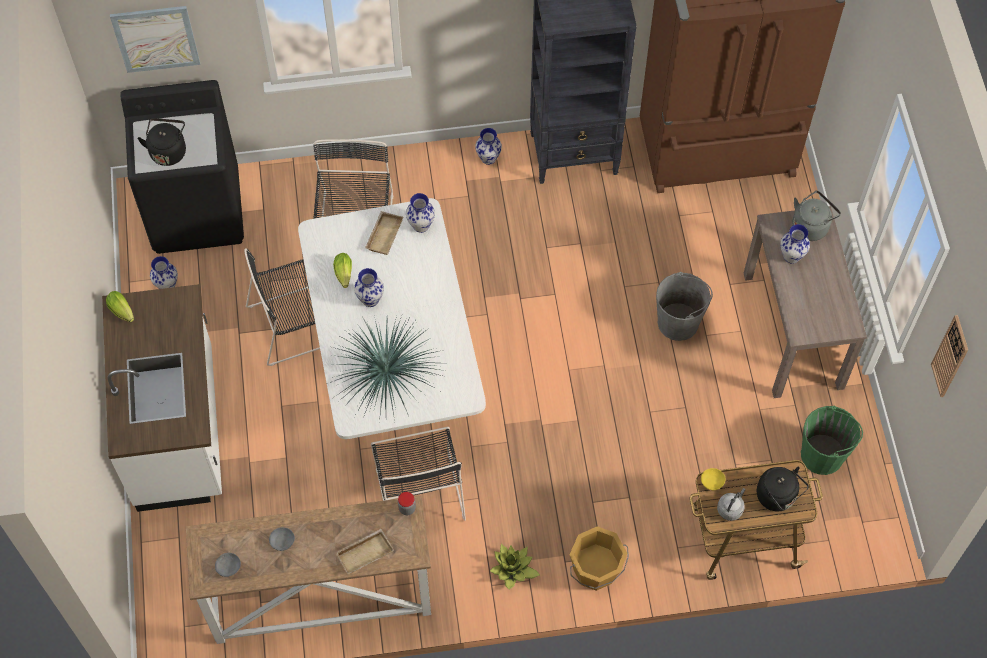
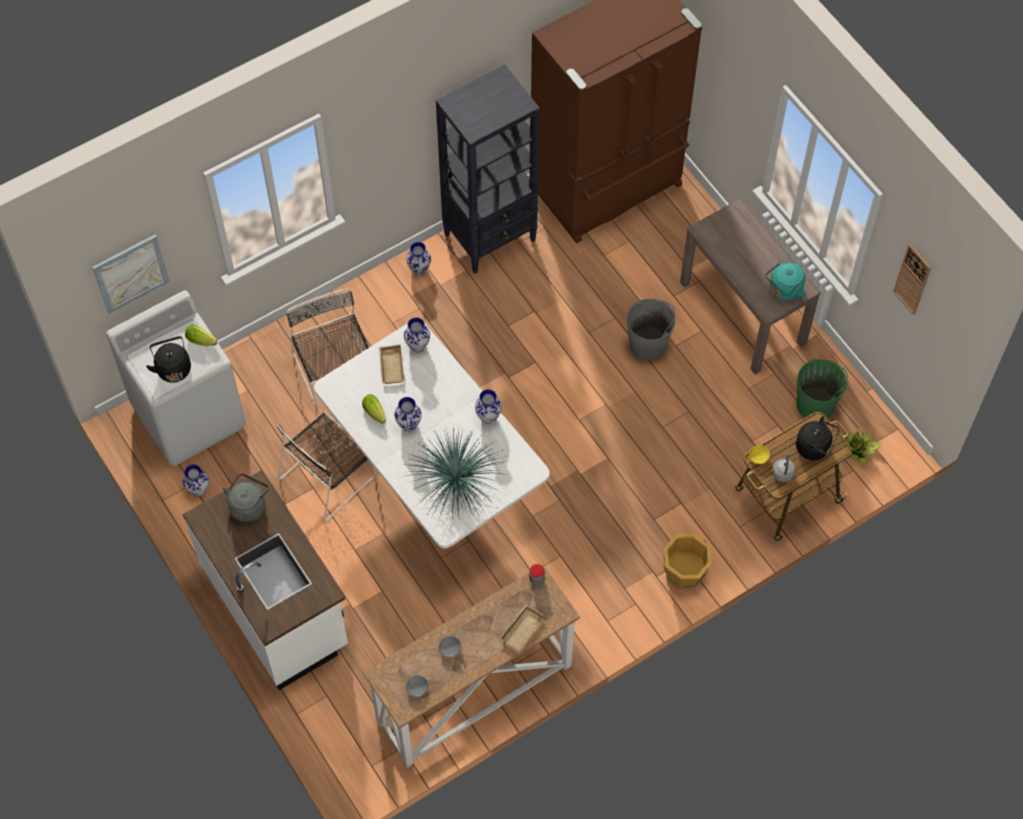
camera: 25 degrees left, 0 degrees up
(122, 312) = (208, 520): lettuce -> lettuce (202, 341)
(197, 211) = (189, 415): black washing machine -> white washing machine
(419, 490) = (508, 570): black chair -> none
(513, 569) = (618, 601): potted plant -> potted plant (857, 450)
(791, 256) = (730, 251): vase -> vase (488, 417)
(811, 226) = (733, 220): grey kettle -> grey kettle (248, 505)
(828, 319) = (784, 290): none -> turquoise kettle

